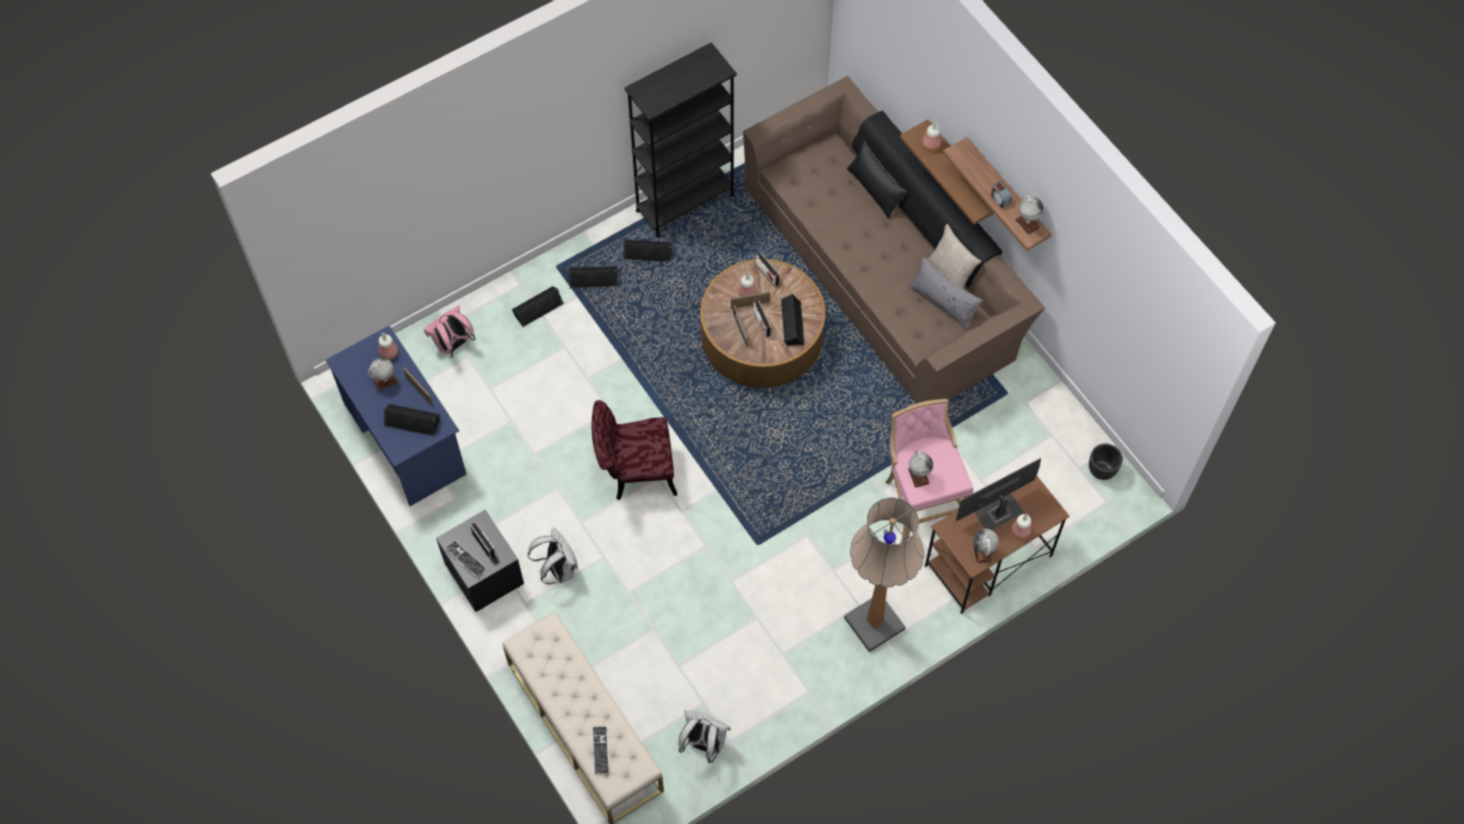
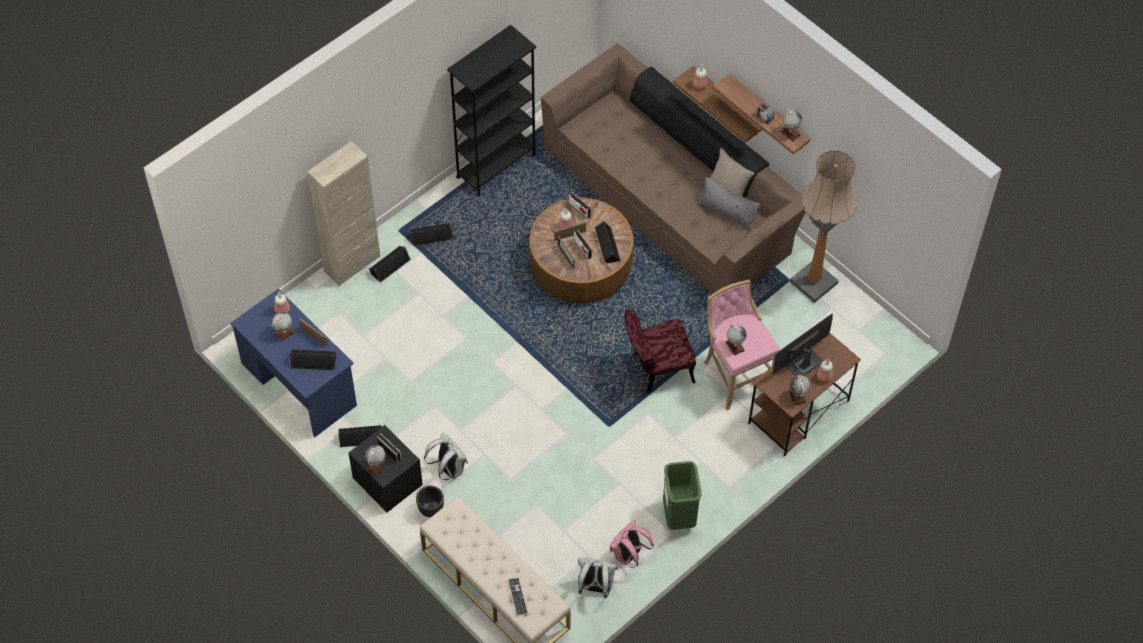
camera: 10 degrees left, 5 degrees down
(453, 345) = (325, 305): pink backpack -> pink backpack (628, 555)
(466, 559) = (376, 465): keyboard -> globe
(495, 300) = (352, 264): none -> beige cabinet
(634, 472) = (496, 384): red chair -> red chair (656, 369)
(648, 252) = (473, 209): black speaker -> black speaker (361, 437)
(820, 669) = (679, 515): none -> green trash can
(874, 623) = (716, 474): floor lamp -> floor lamp (813, 282)
(875, 189) = (654, 131): black pillow -> none
(1101, 470) = (876, 329): black planter -> black planter (430, 509)

